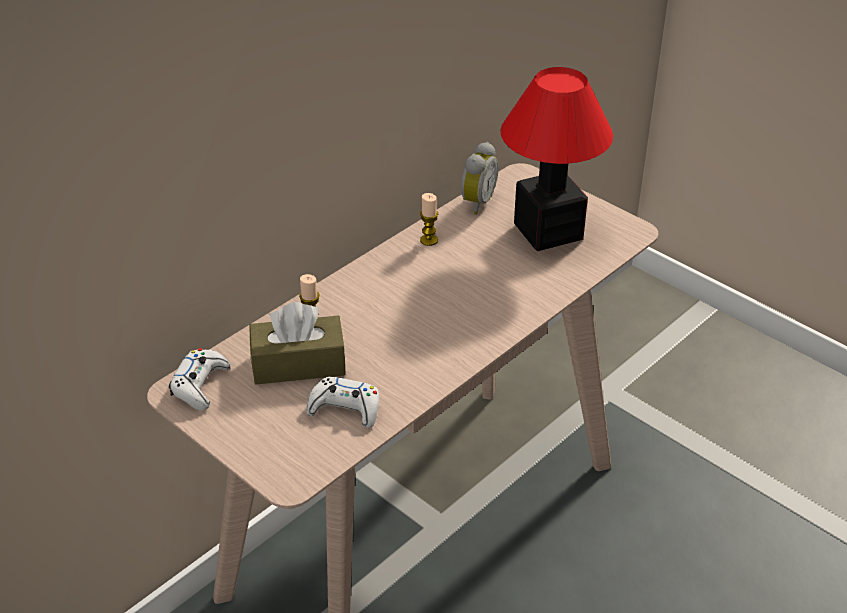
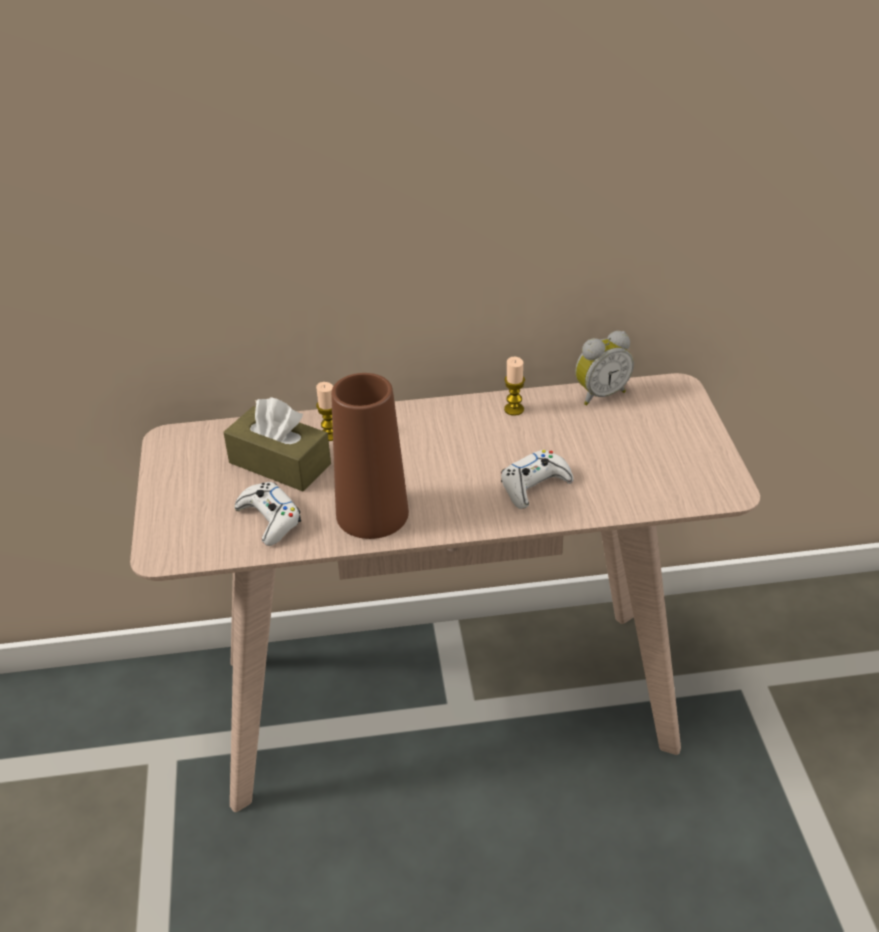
camera: 40 degrees right, 0 degrees up
(200, 385) = (191, 443): white game controller -> white game controller (534, 486)
(418, 364) = (372, 514): none -> brown vase
(547, 232) = (636, 452): table lamp -> none

